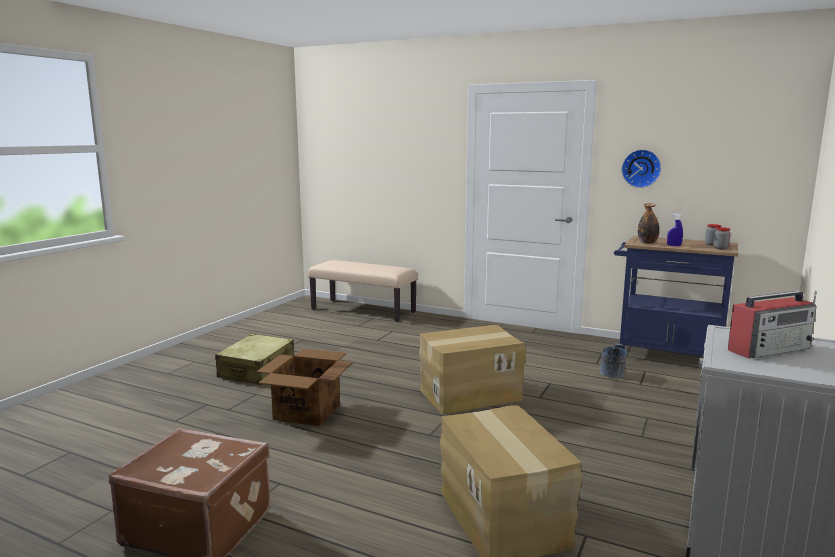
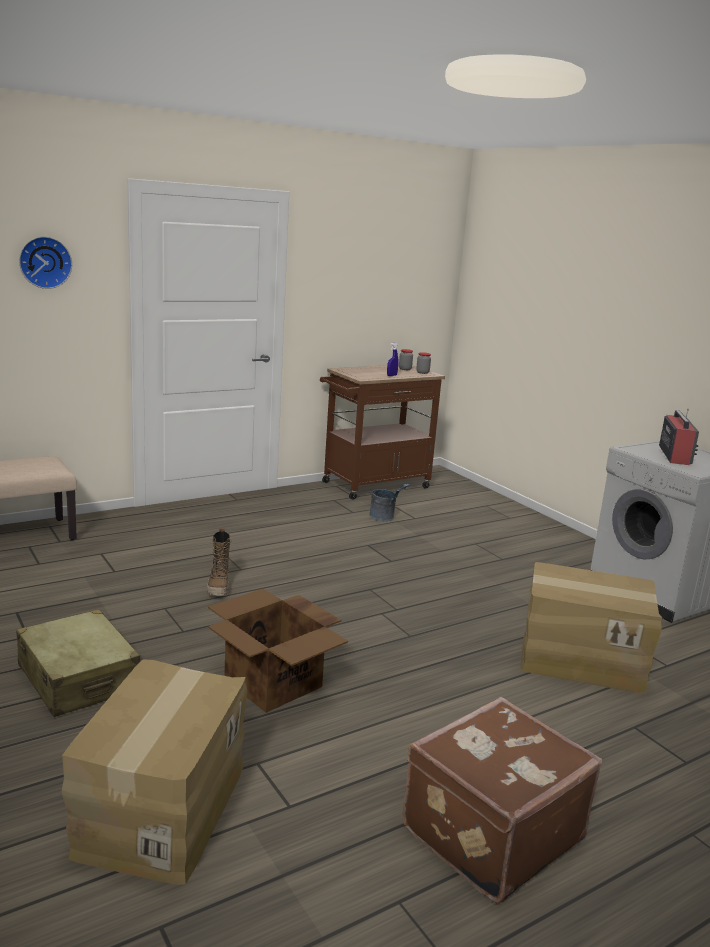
camera: 60 degrees left, 5 degrees up
(401, 365) = (219, 587): none -> boot
(469, 394) = (344, 584): cardboard box -> cardboard box (160, 809)
(641, 168) = (333, 294): wall clock -> wall clock (45, 262)
(647, 243) = (367, 376): bottle -> none
(665, 355) = (373, 485): blue cart -> brown cart

